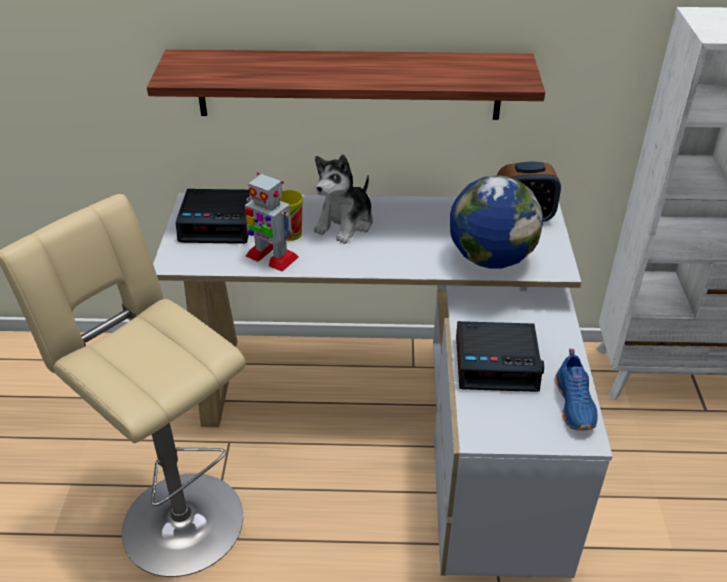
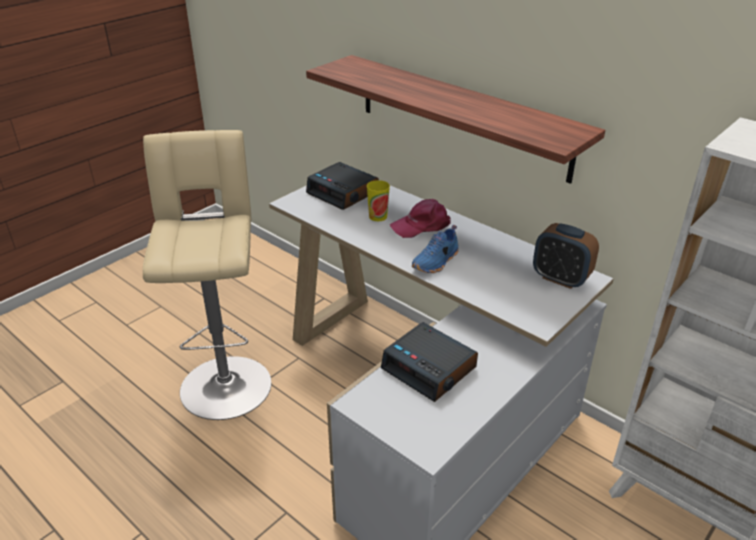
camera: 40 degrees right, 5 degrees down
(271, 256) = (348, 224): toy robot -> none
(345, 223) = (422, 225): plush toy -> pink cap
(490, 259) = (495, 292): globe -> none
(575, 404) = (452, 426): blue shoe -> blue shoe (436, 262)

